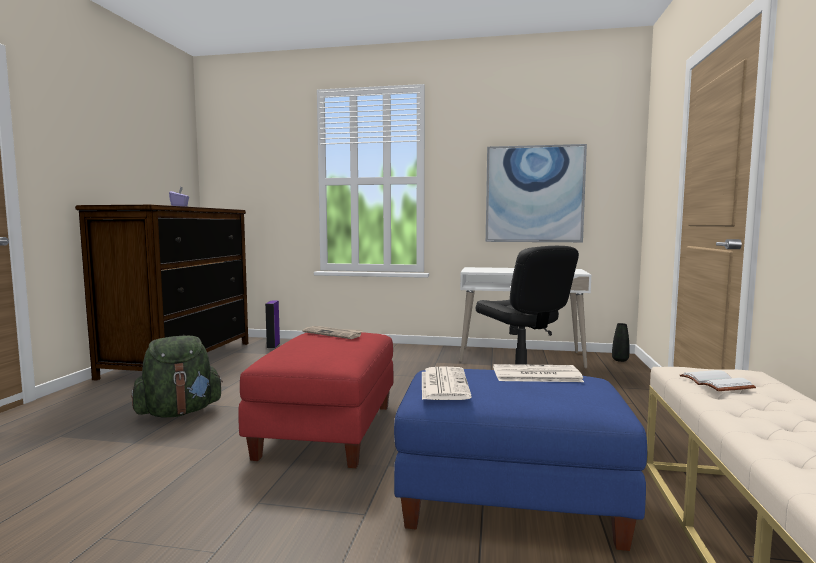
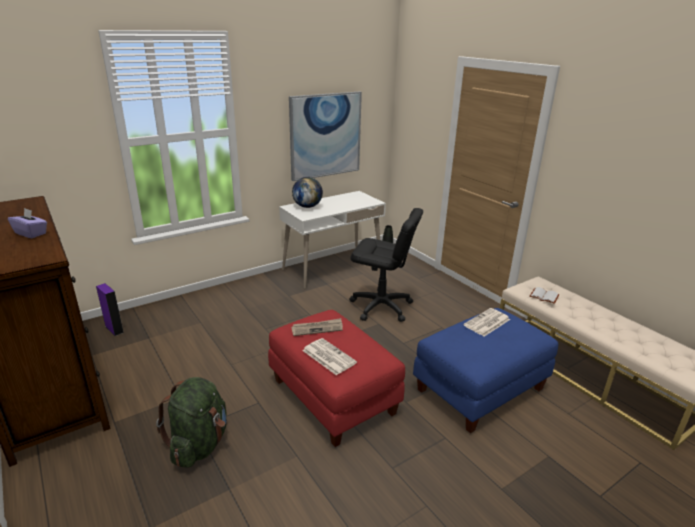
camera: 45 degrees left, 20 degrees up
(443, 384) = (471, 352): newspaper -> newspaper (328, 356)
(491, 269) = (307, 206): none -> globe

